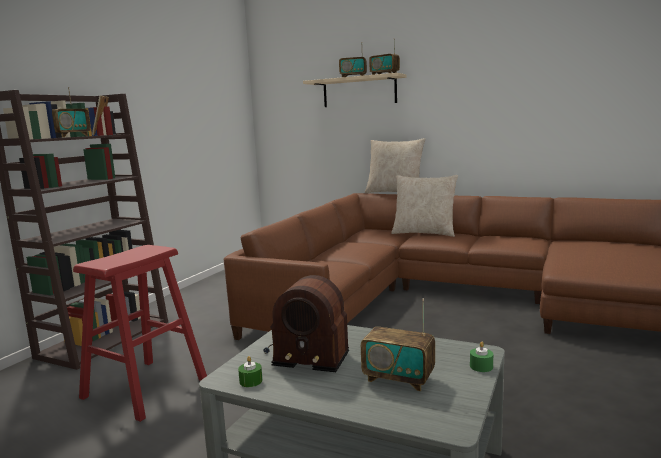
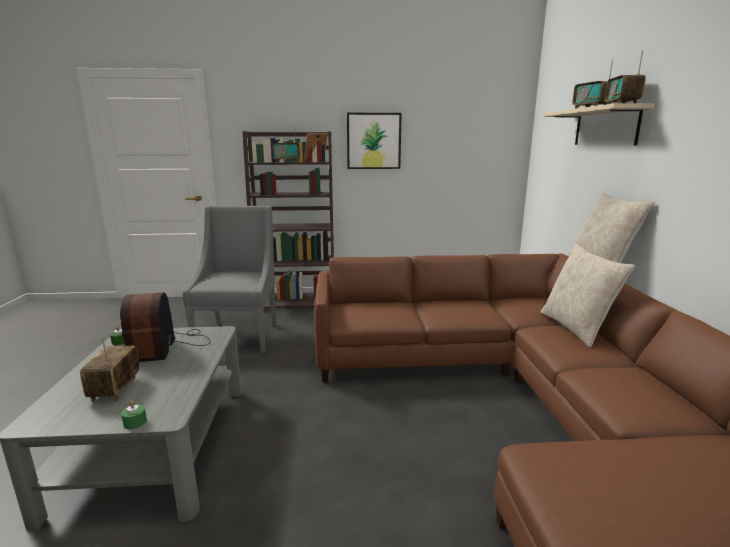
camera: 60 degrees right, 5 degrees up
(139, 108) = (373, 141): none -> picture
(145, 388) = (239, 336): red stool -> grey armchair

